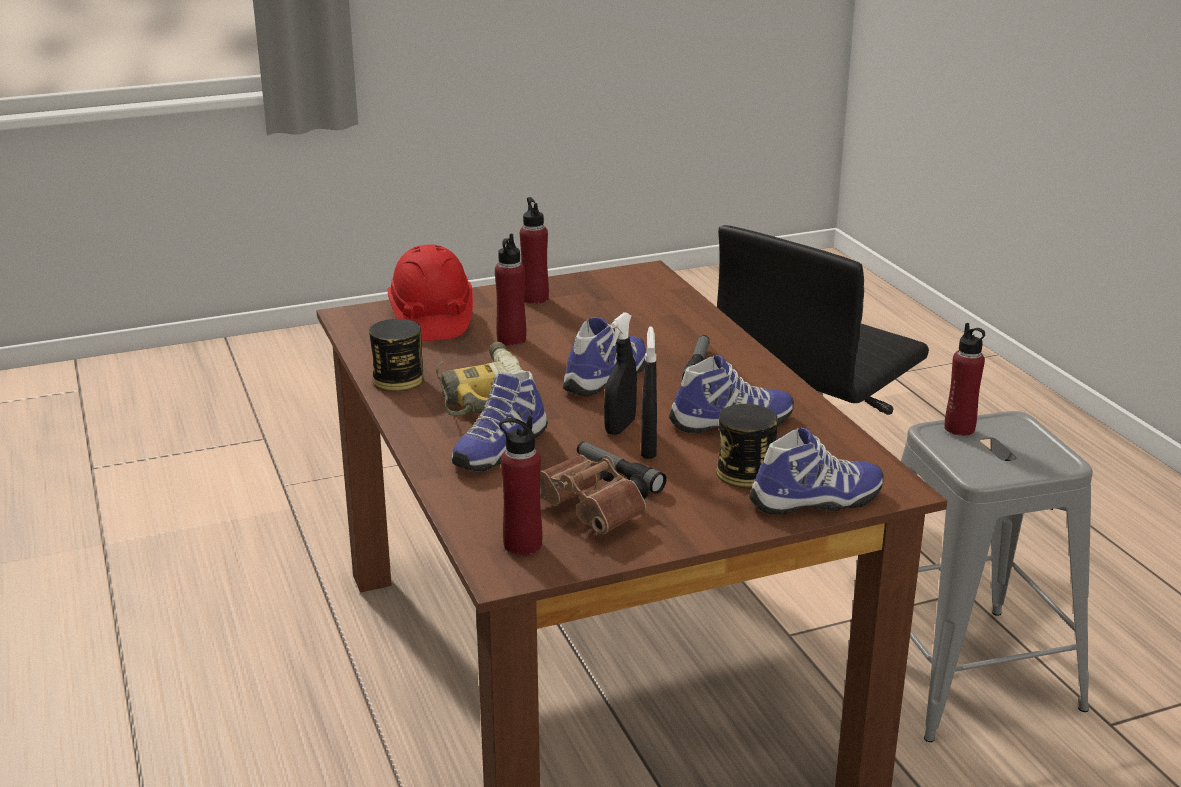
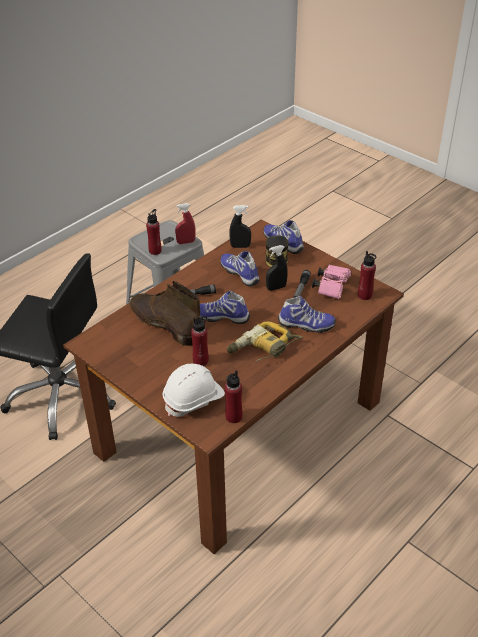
camera: 115 degrees left, 15 degrees up
(398, 380) = (269, 380): can -> none
(431, 319) = (194, 399): red hard hat -> white hard hat
(534, 298) = (144, 371): red bottle -> red bottle (233, 417)
(593, 513) = (332, 286): brown binoculars -> pink binoculars
(620, 427) = (264, 300): black spray bottle -> black spray bottle (240, 246)
(639, 330) = (164, 323): none -> brown boot
(978, 467) = (186, 242): none -> red spray bottle

